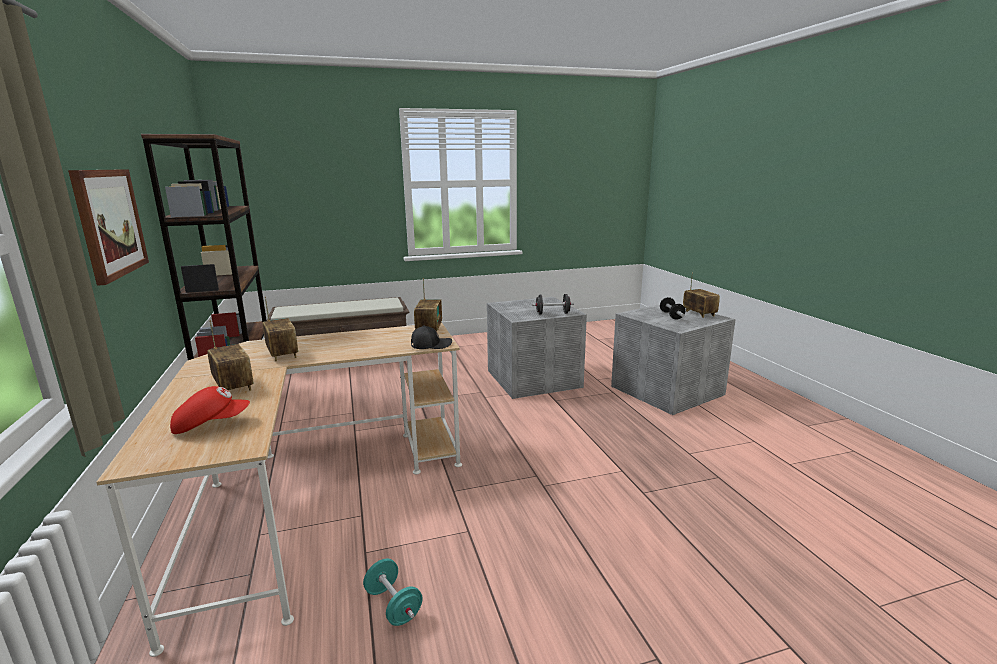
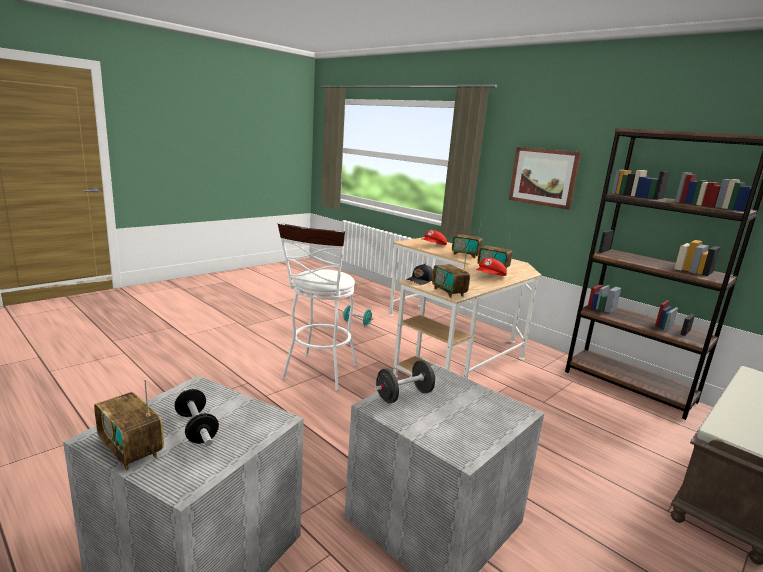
camera: 150 degrees right, 0 degrees up
(329, 342) = (490, 277): none -> red cap
(549, 486) = (318, 374): none -> white stool

